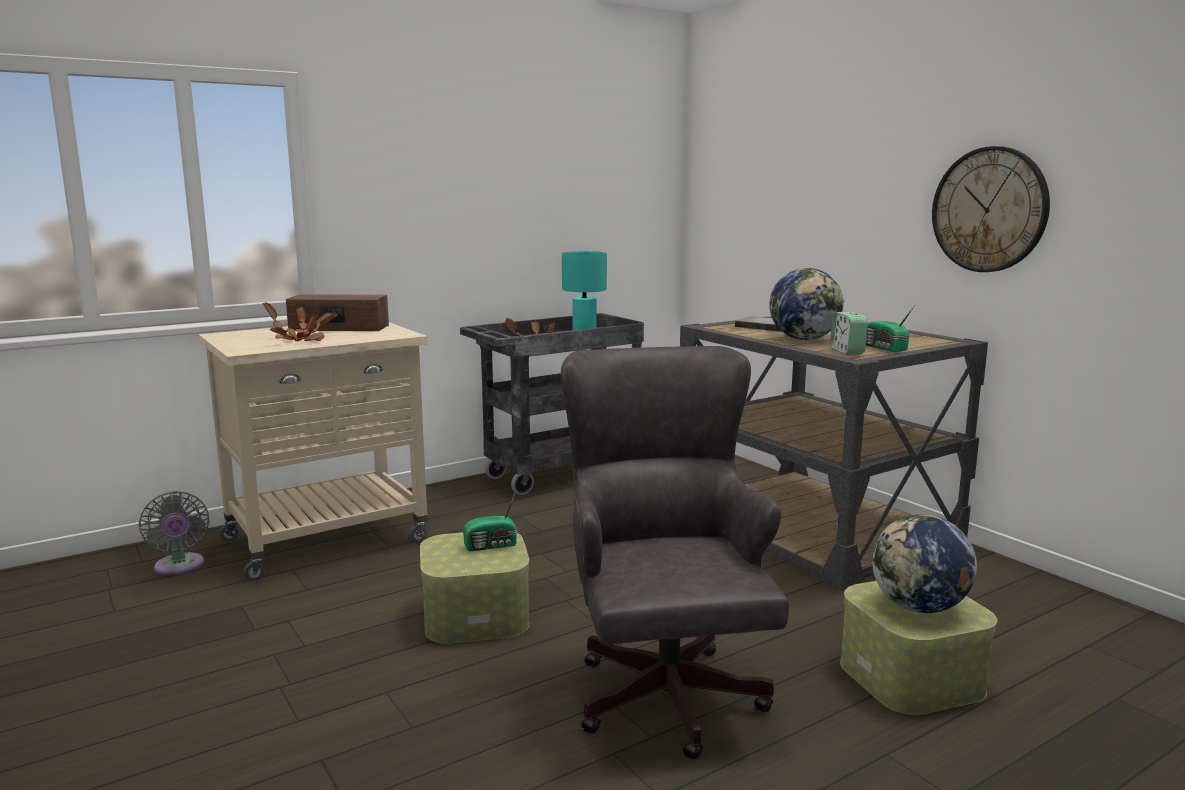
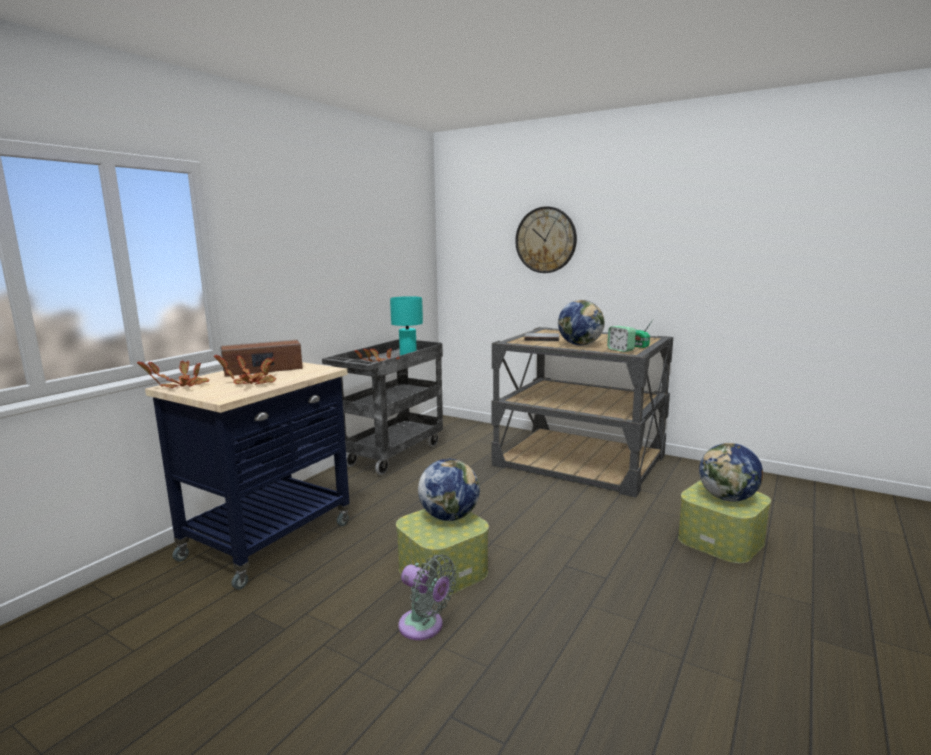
camera: 25 degrees left, 0 degrees up
(179, 567) = (158, 594): grey fan -> grey fan (424, 627)
(232, 335) = (181, 386): none -> potted plant
(326, 539) = (268, 540): beige cart -> blue cart
(492, 546) = (449, 516): radio -> globe
(664, 690) = (612, 587): grey office chair -> none
(989, 210) = (668, 260): wall clock -> wall clock (545, 240)

